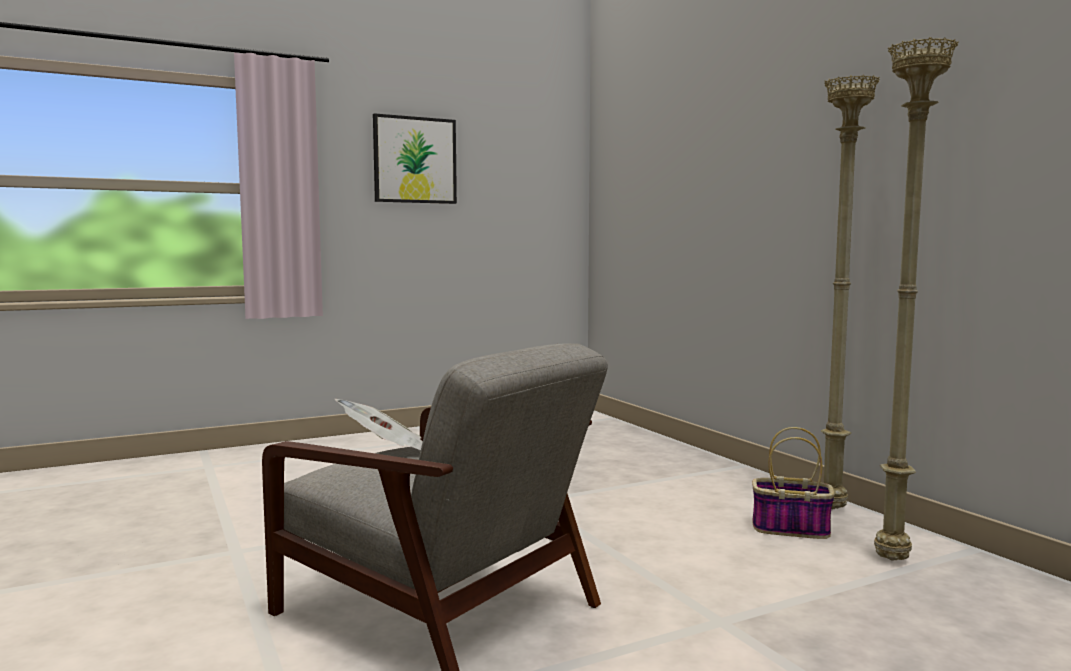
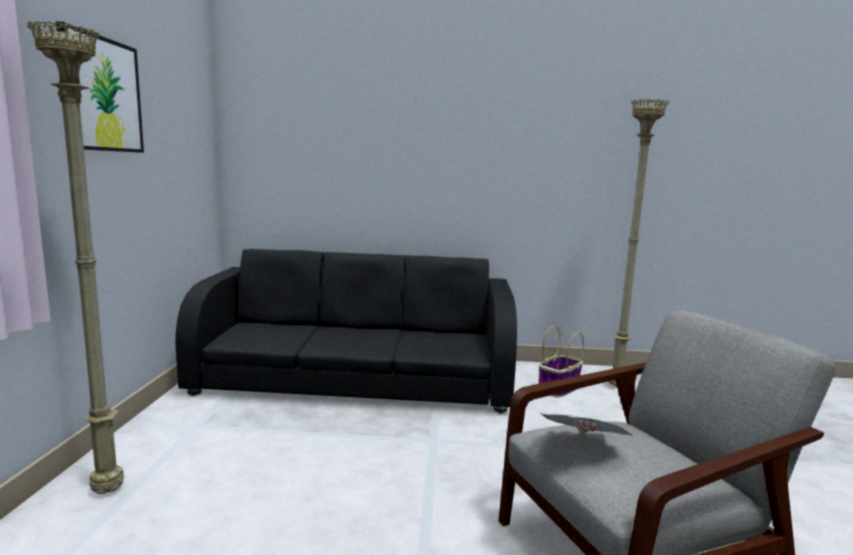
camera: 60 degrees left, 5 degrees up
(612, 452) = (357, 378): none -> black sofa
(832, 509) = (537, 369): beige floor lamp -> beige floor lamp (109, 491)

